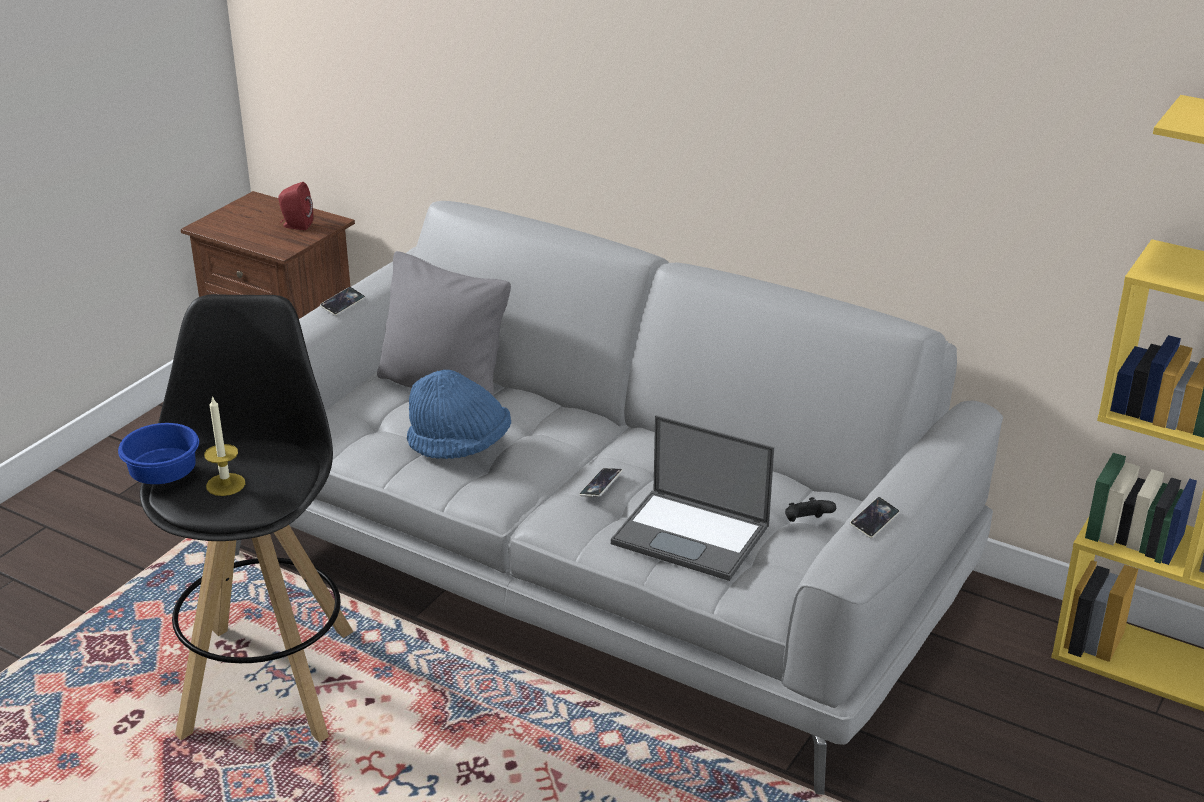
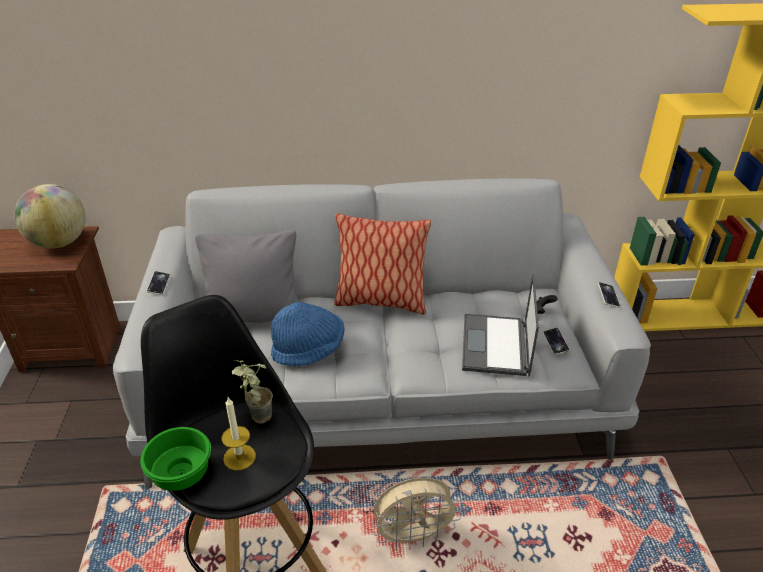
camera: 35 degrees left, 5 degrees up
(163, 473) = (180, 472): blue bowl -> green bowl
(280, 458) = (255, 416): none -> potted plant
(296, 225) = (59, 243): red speaker -> globe
(462, 741) = (413, 536): none -> beige fan
(601, 485) = (416, 338): phone -> phone (555, 343)
(610, 429) = (380, 301): none -> pillow
(692, 535) = (496, 346): laptop -> laptop turned 105 degrees clockwise

